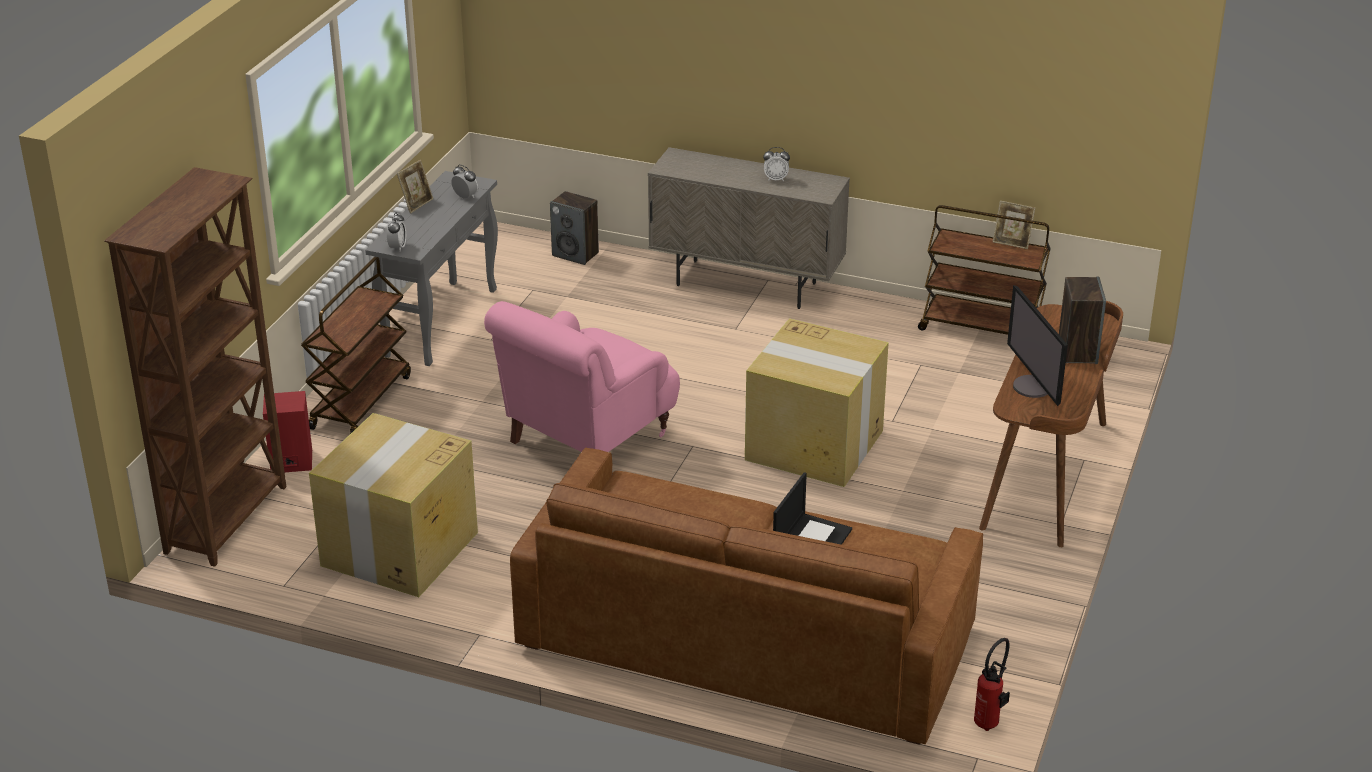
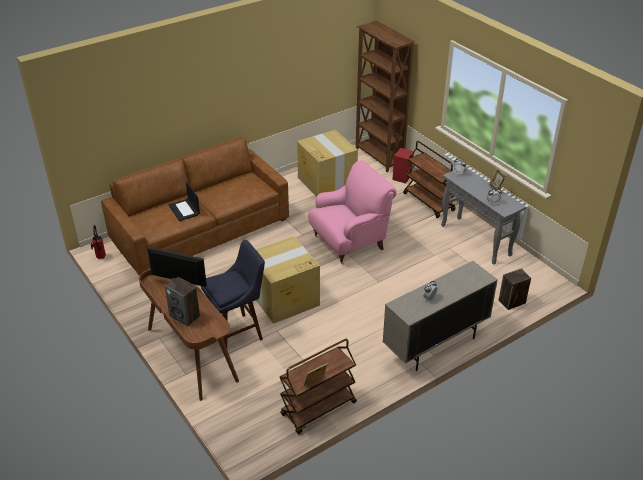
camera: 125 degrees right, 5 degrees up
(586, 440) = (350, 243): pink armchair -> pink armchair turned 75 degrees clockwise
(945, 453) = (238, 333): none -> blue stool

